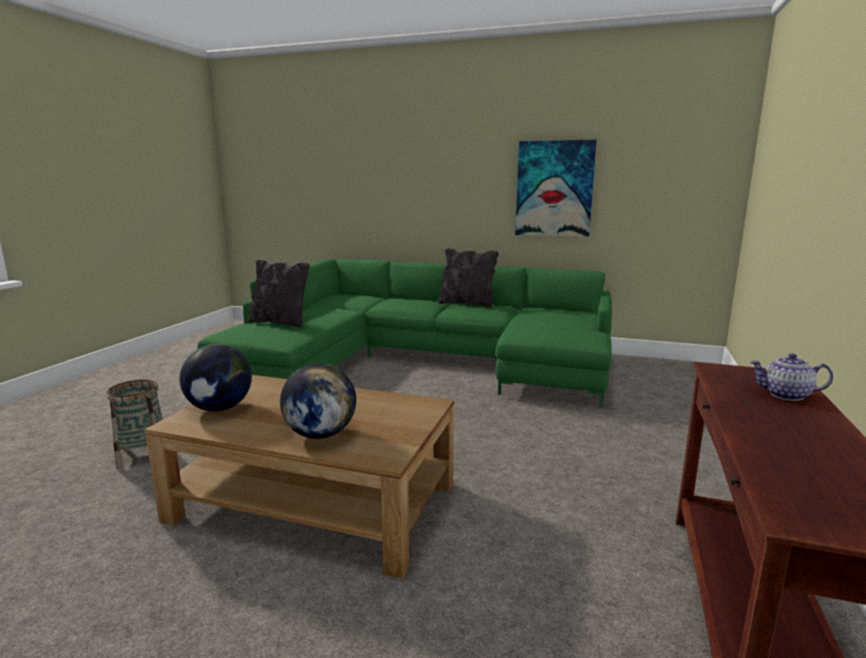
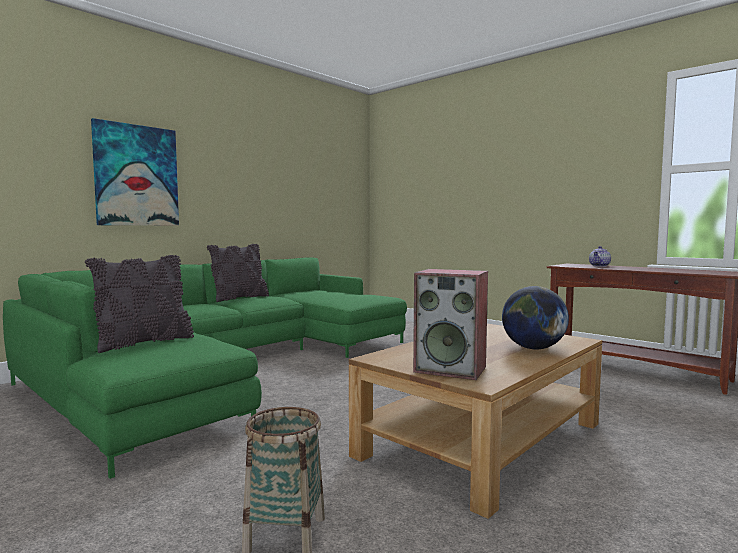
camera: 65 degrees left, 10 degrees down
(220, 408) = (451, 369): globe -> speaker
(554, 189) = (268, 191): picture -> picture (136, 176)

